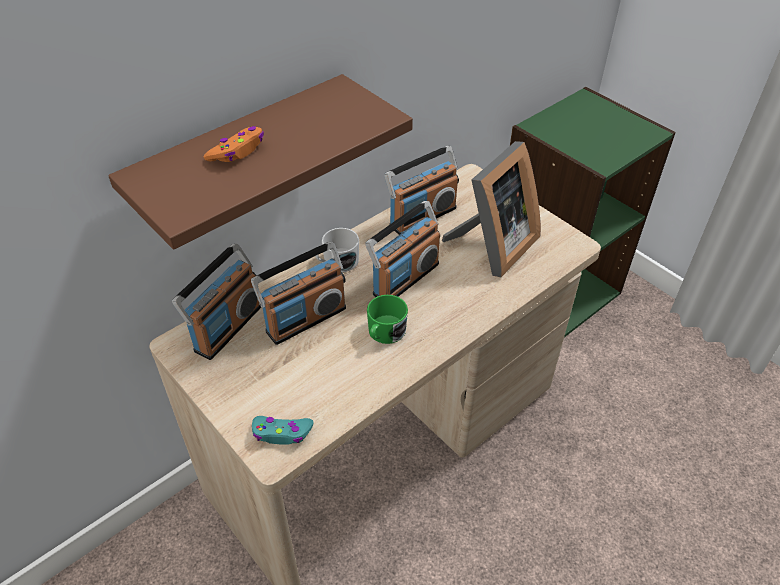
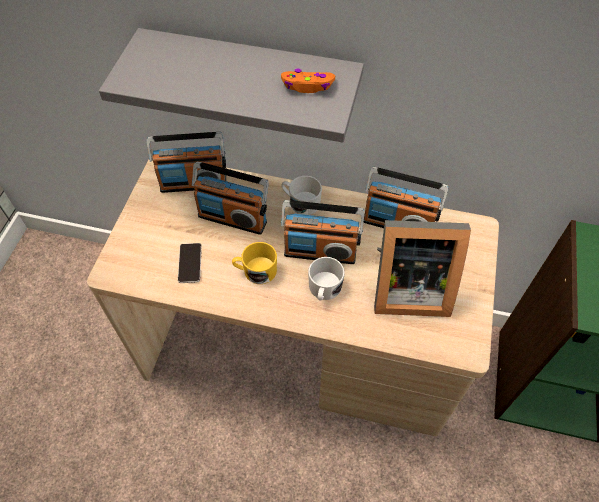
camera: 55 degrees right, 10 degrees up
(237, 151) = (211, 67): orange game controller -> orange game controller (307, 85)
(242, 161) = (251, 79): brown shelf -> grey shelf
(282, 433) = (129, 266): turquoise game controller -> none
(327, 379) = (190, 263): none -> phone
(384, 333) = (255, 271): green mug -> yellow mug
(447, 297) = (324, 289): none -> white mug

